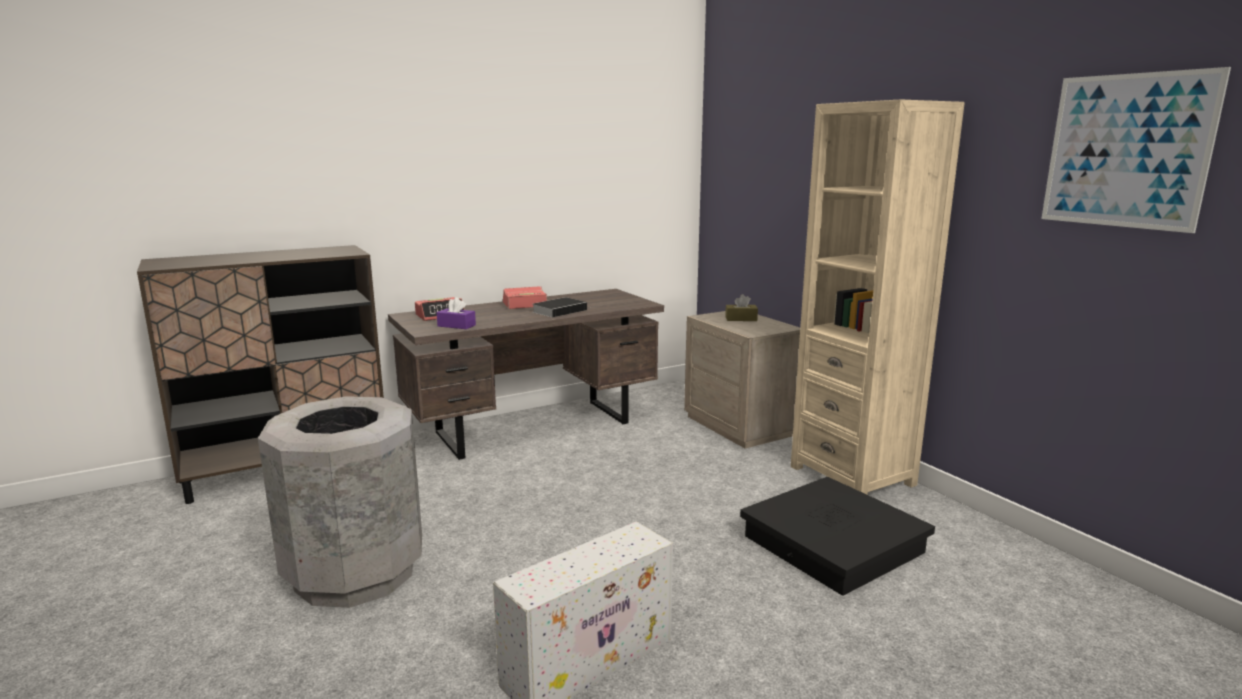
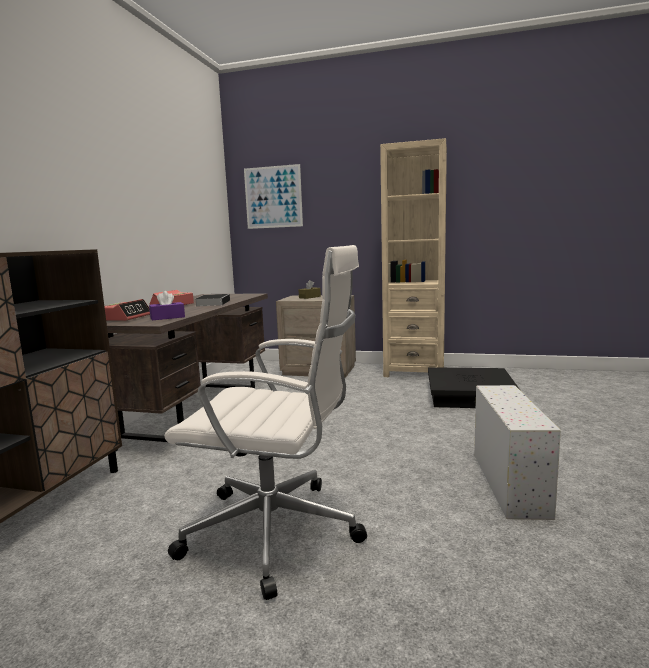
camera: 45 degrees left, 5 degrees down
(355, 573) = (277, 532): grey trash can -> white office chair
(1126, 151) = (534, 167): picture -> picture (273, 197)

